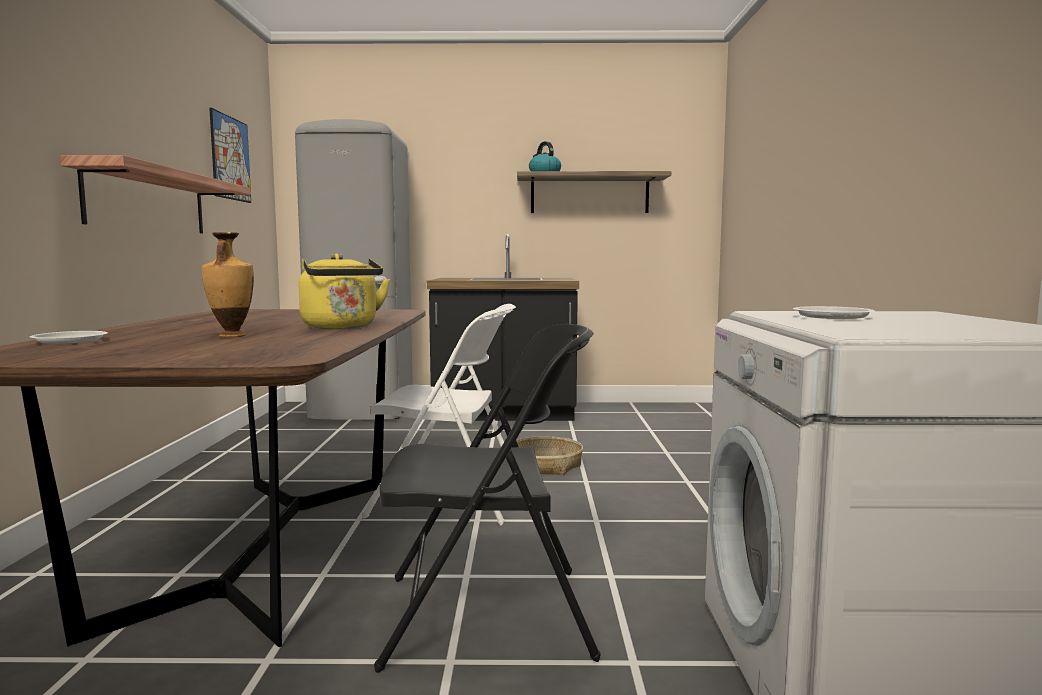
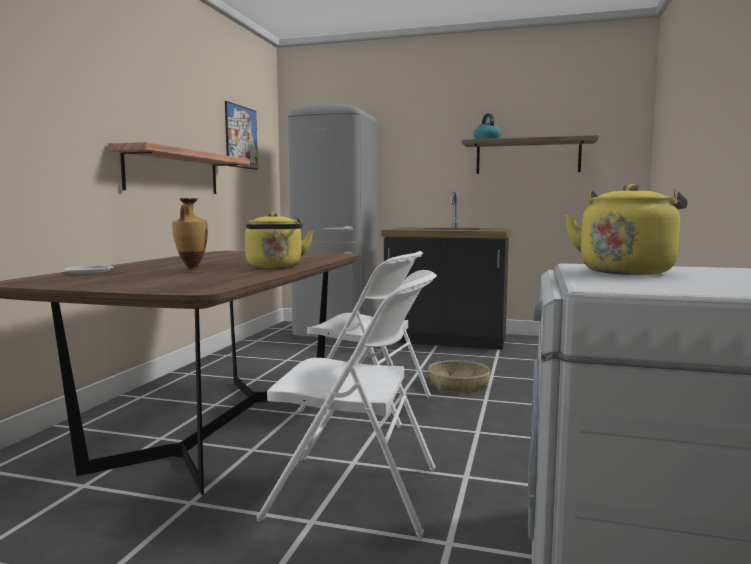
camera: 15 degrees right, 0 degrees up
(486, 615) = (353, 493): black chair -> white chair
(833, 317) = (626, 271): white plate -> yellow kettle

